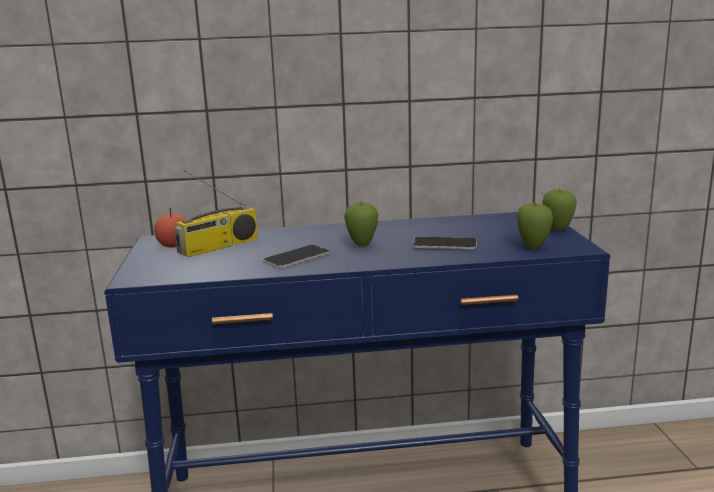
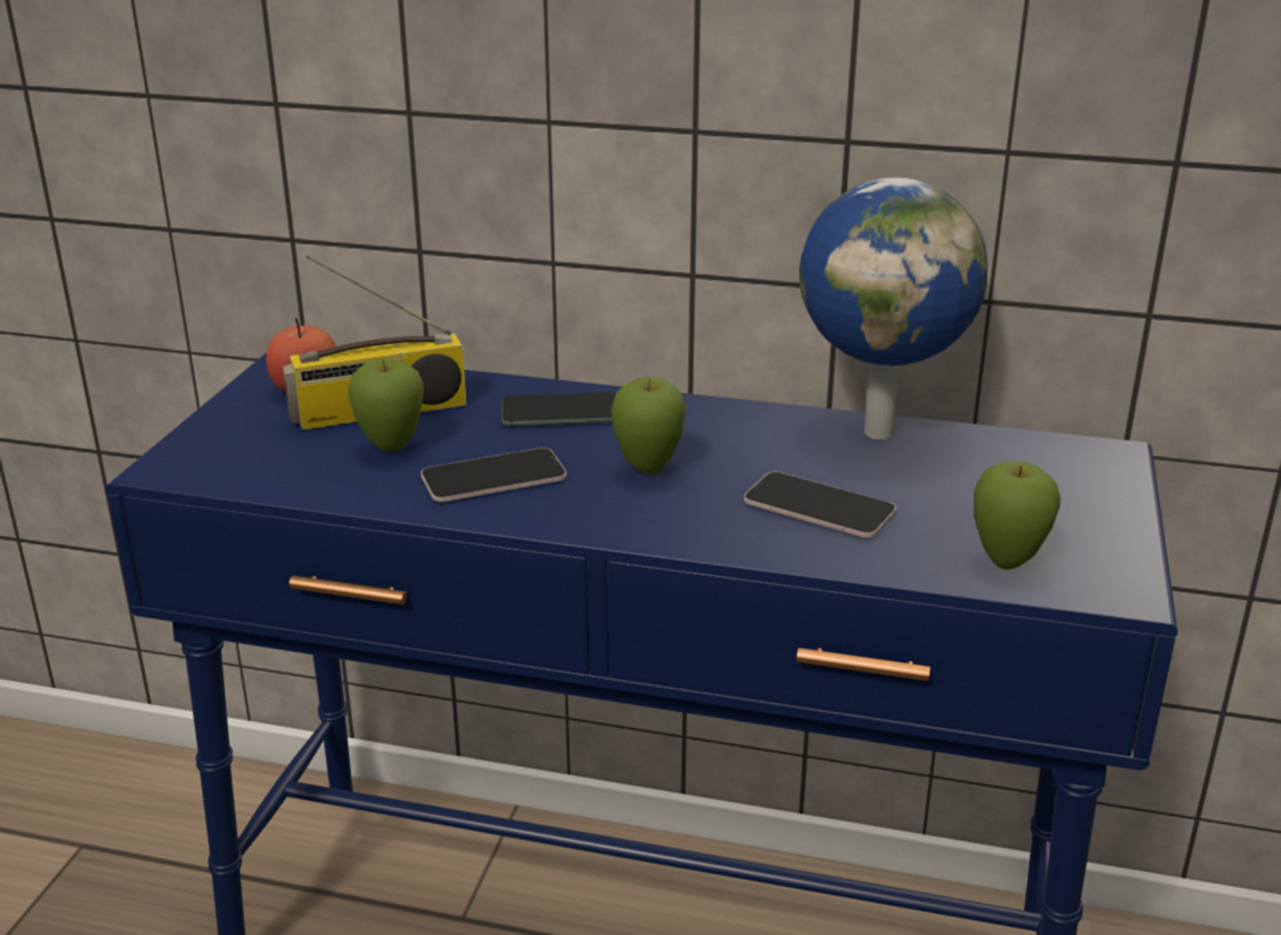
camera: 20 degrees right, 10 degrees up
(305, 234) = (564, 412): none -> phone
(443, 221) = (879, 431): none -> globe
(557, 230) = (1113, 519): apple -> apple (391, 448)

